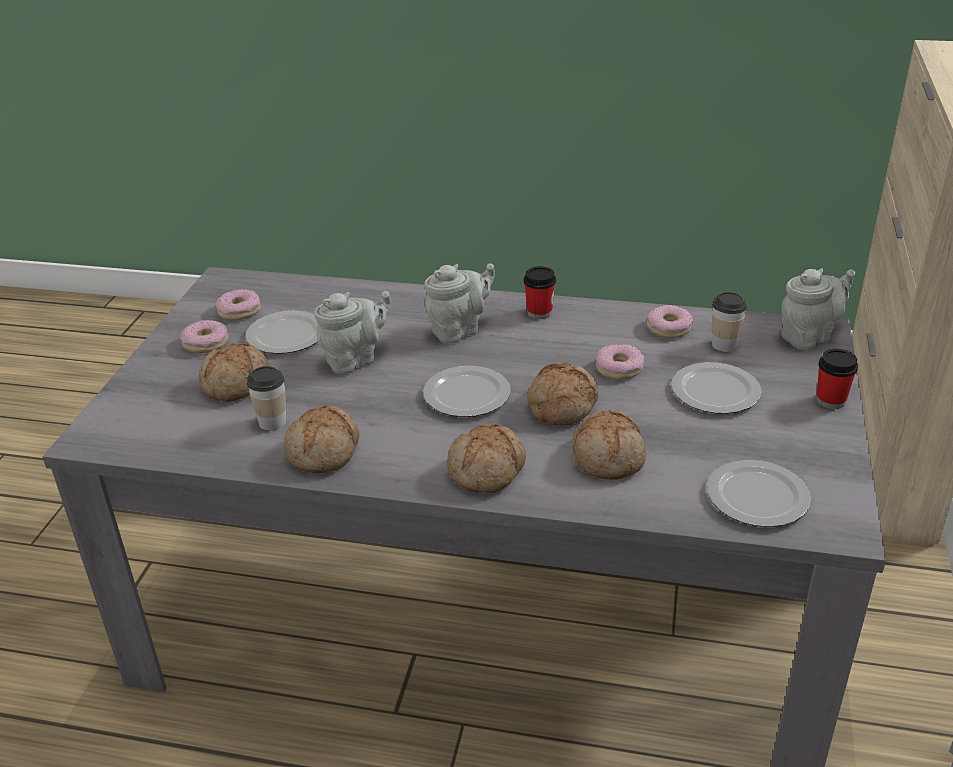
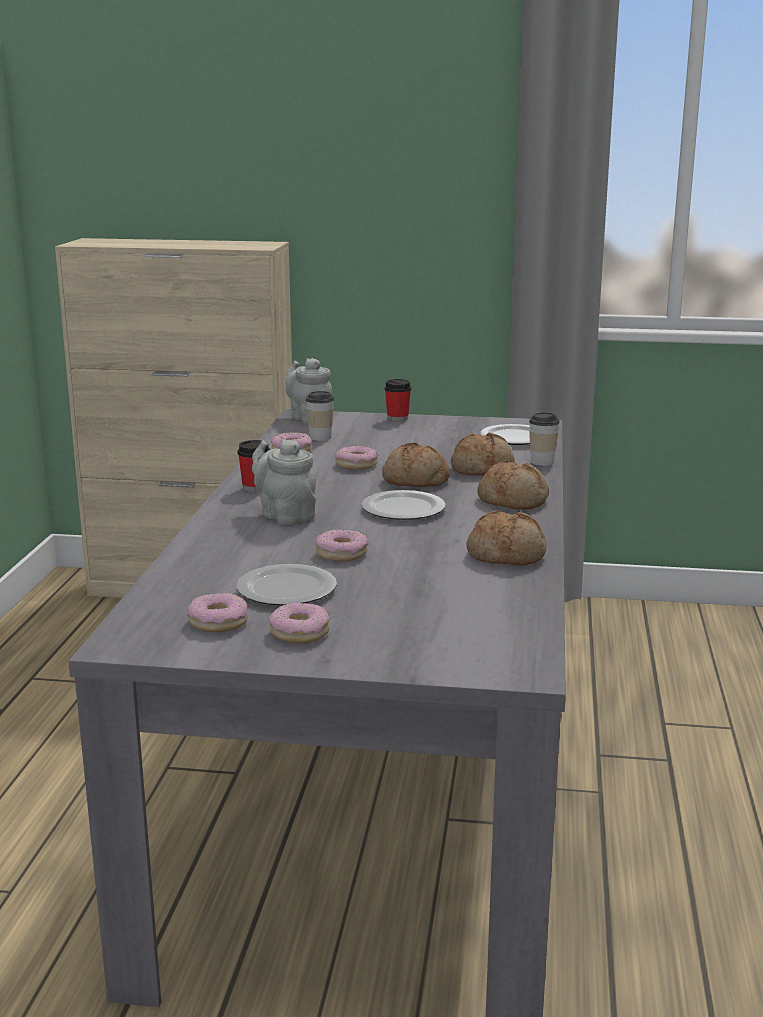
camera: 95 degrees left, 15 degrees down
(237, 384) = (395, 604): bread -> none
(272, 422) = (464, 580): cup -> cup (542, 462)
(355, 359) = (341, 553): grey teapot -> donut
(713, 392) = (389, 442): plate -> none

